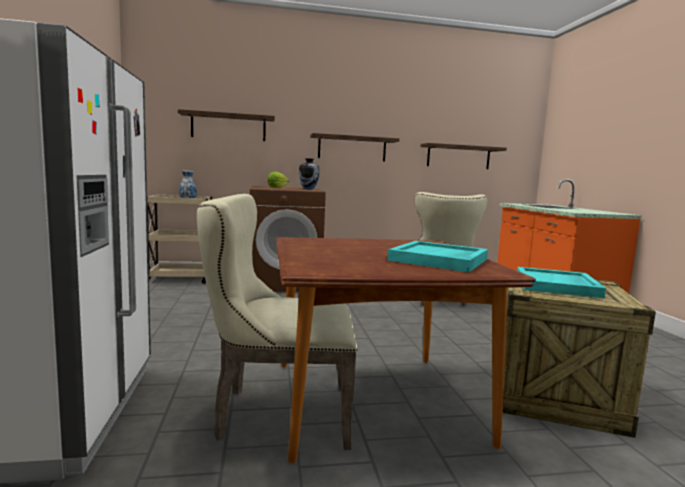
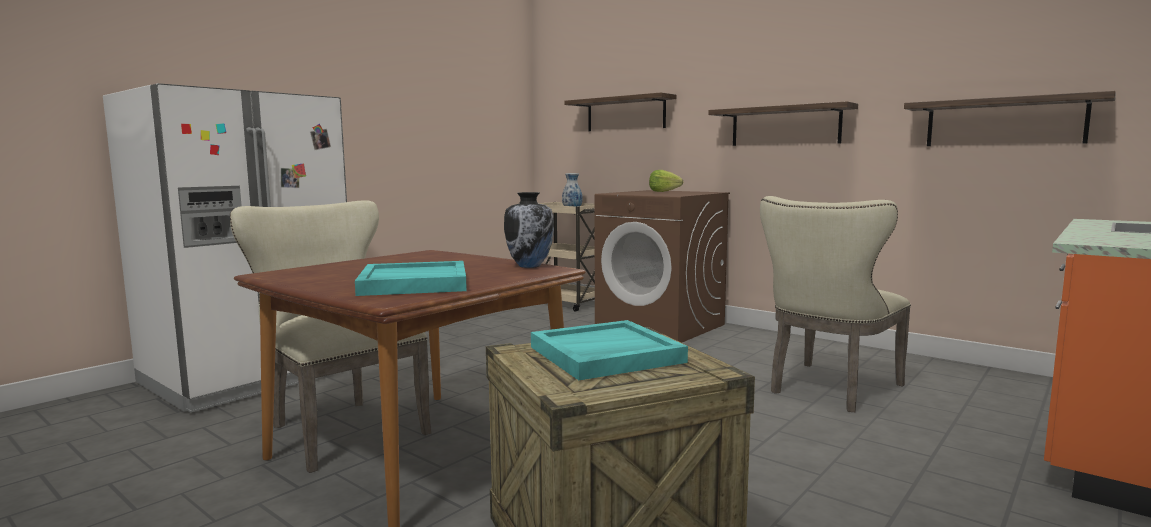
camera: 50 degrees right, 0 degrees up
(308, 189) = (692, 193): vase -> vase (530, 266)

